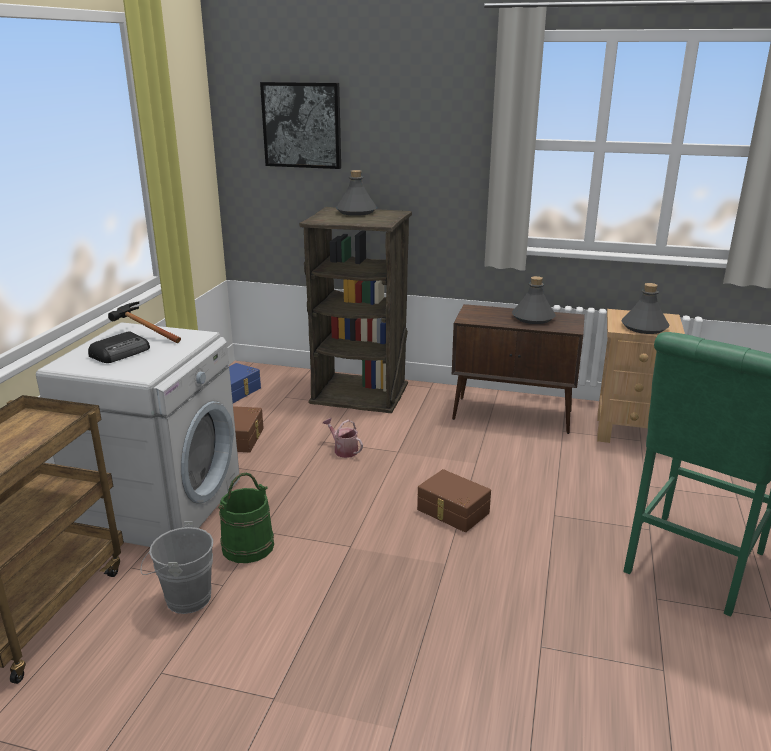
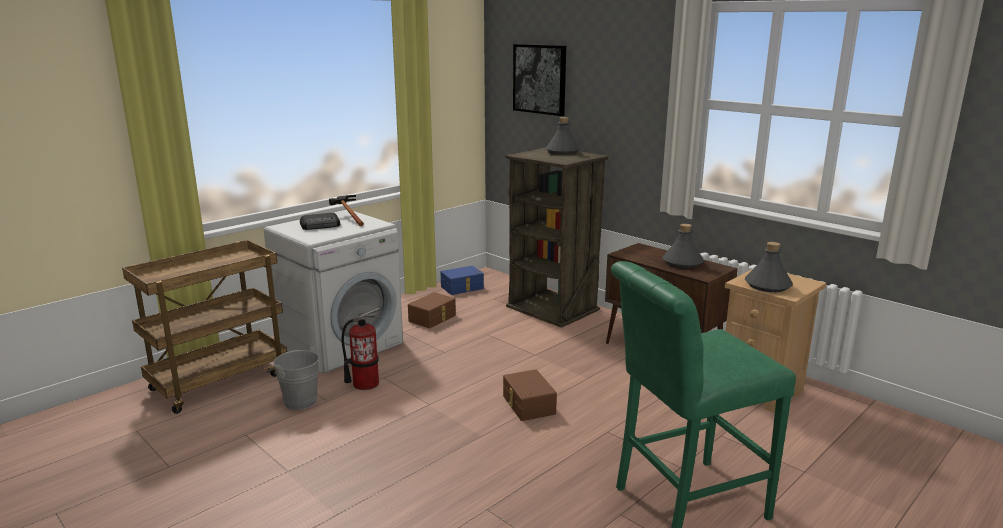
camera: 30 degrees right, 5 degrees down
(247, 546) = (365, 384): green bucket -> fire extinguisher
(343, 450) = (495, 343): watering can -> none

